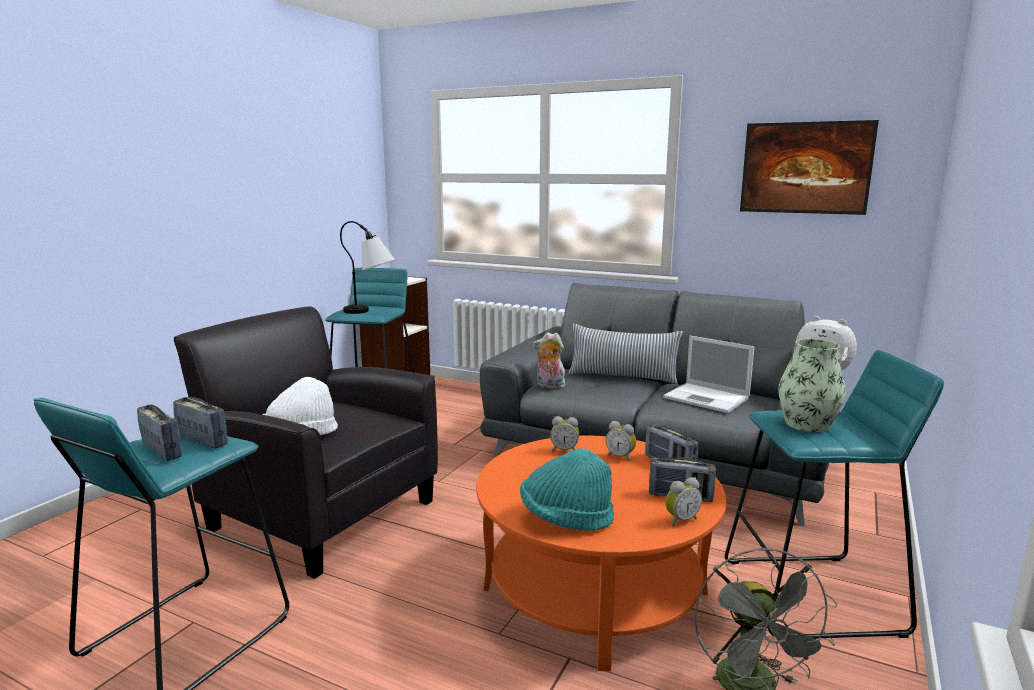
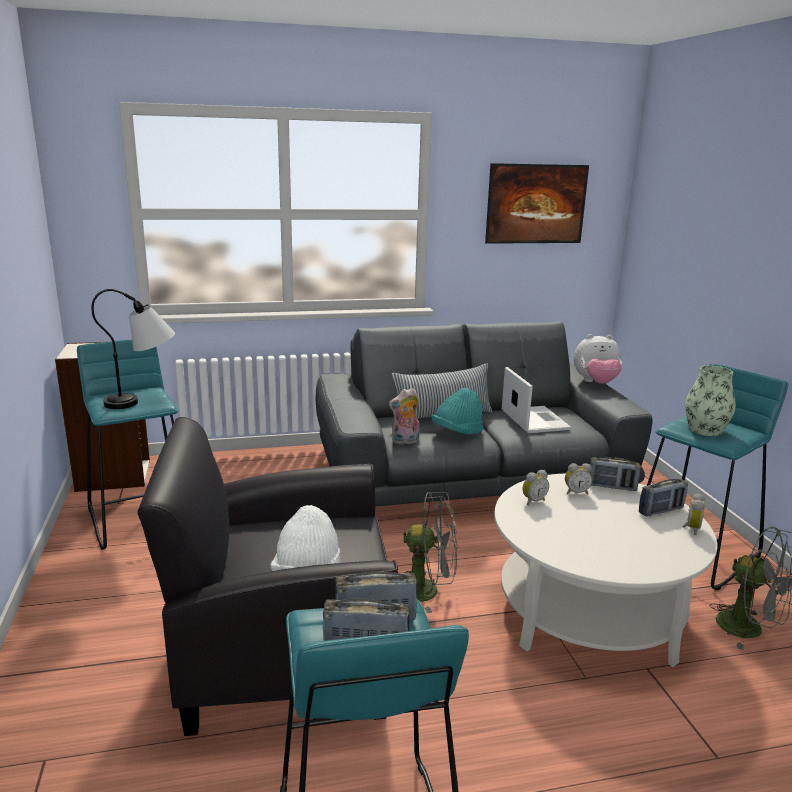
camera: 40 degrees left, 5 degrees up
(479, 517) = (427, 590): none -> grey fan
(566, 518) = (637, 558): turquoise hat -> turquoise hat (457, 432)
(595, 589) = (589, 610): orange coffee table -> white coffee table
(708, 398) = (534, 420): laptop -> laptop turned 105 degrees counterclockwise

